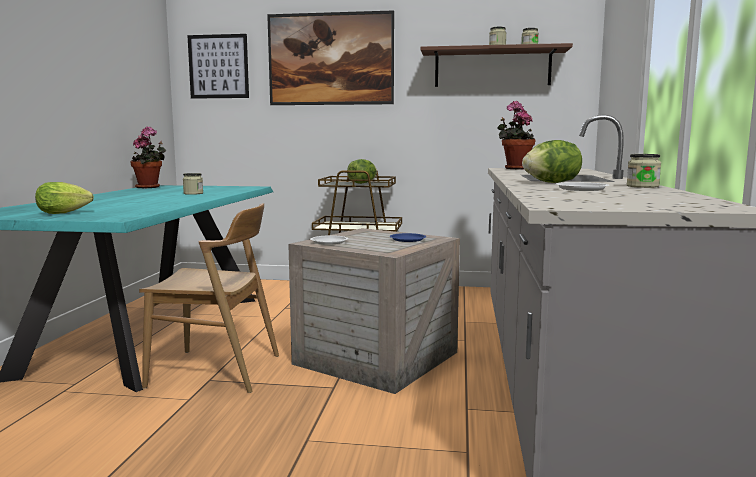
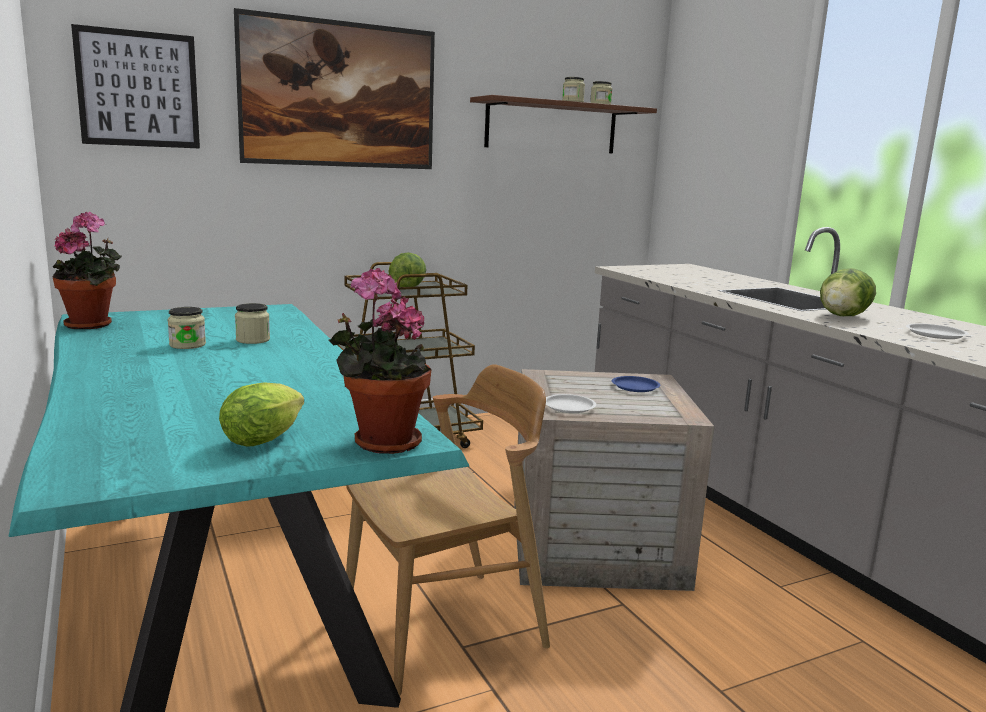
camera: 35 degrees left, 5 degrees up
(515, 168) = (637, 269): potted plant -> potted plant (381, 442)
(642, 186) = (935, 320): jar -> jar (187, 345)

